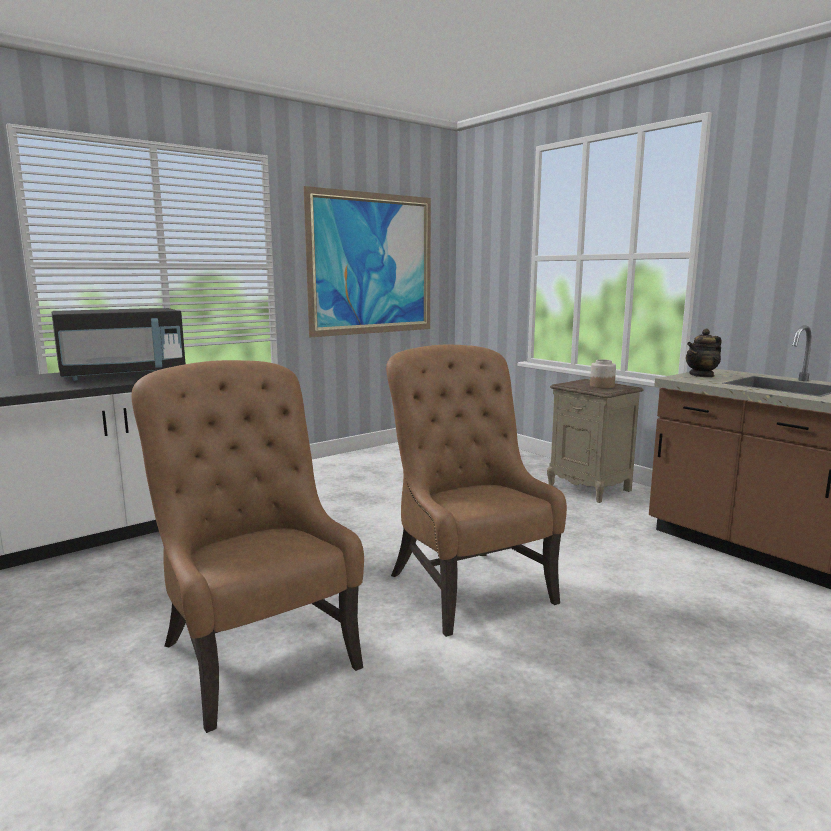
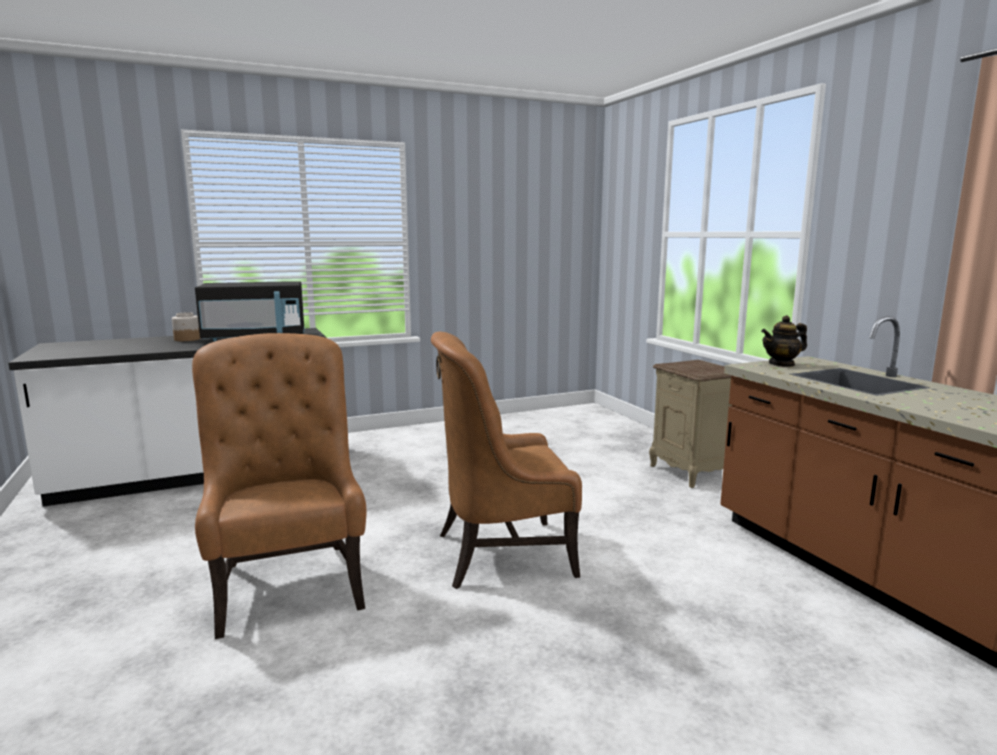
camera: 15 degrees right, 0 degrees up
(372, 264) = (508, 239): picture -> none
(468, 588) = (502, 553): brown chair -> brown chair turned 90 degrees counterclockwise
(601, 386) = (704, 368): jar -> jar (187, 339)

